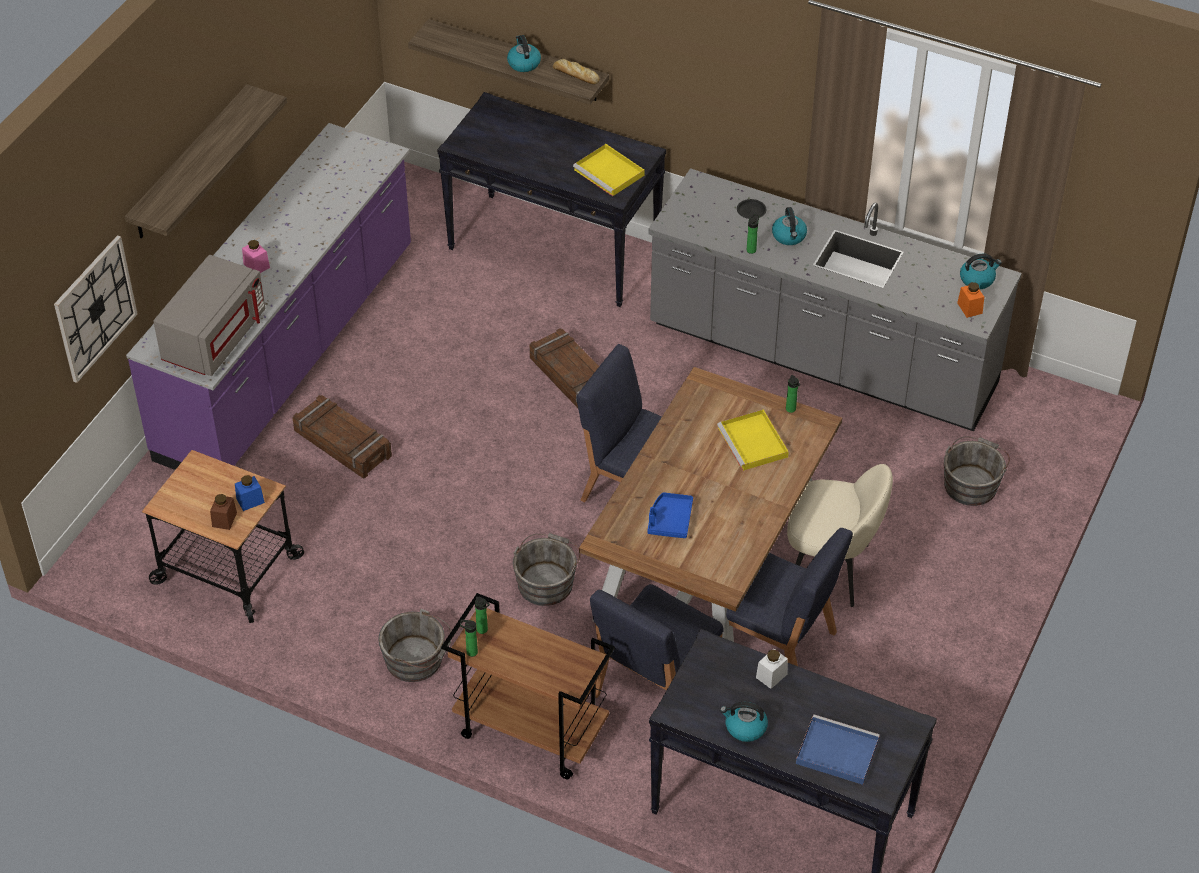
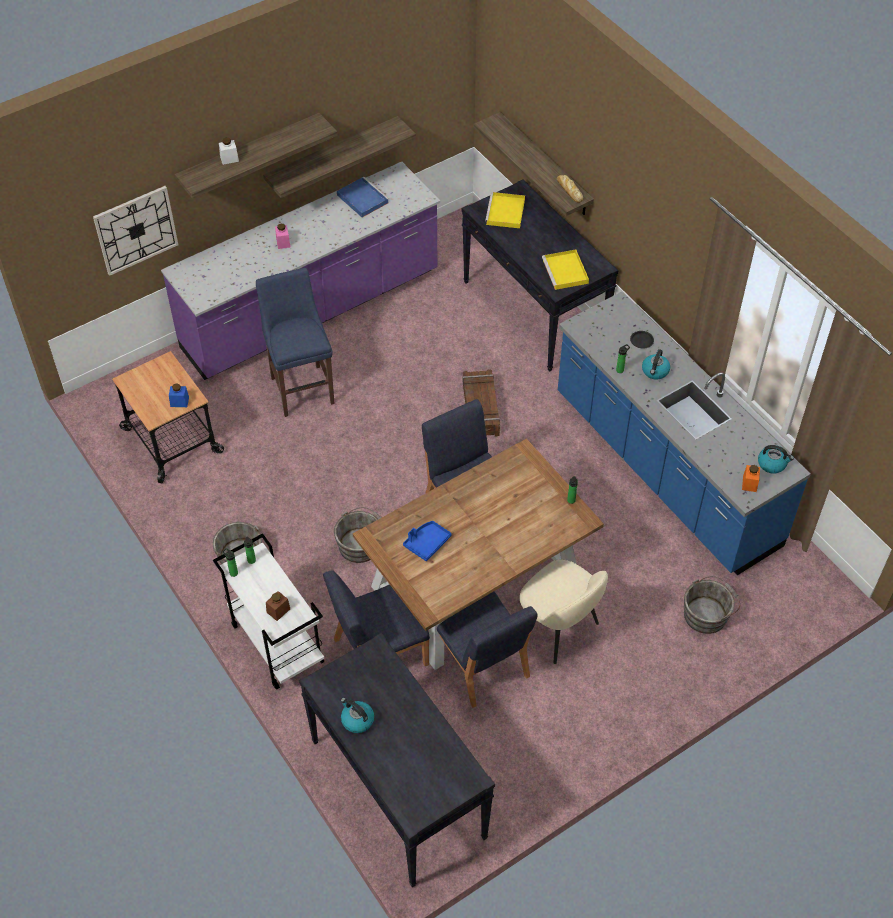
camera: 30 degrees right, 5 degrees up
(214, 337) = (221, 281): grey microwave -> none
(224, 519) = (155, 407): brown jar -> brown jar (278, 610)
(263, 139) = (332, 156): none -> shelf
(343, 443) = (301, 387): crate -> blue stool
(523, 63) = (540, 168): kettle -> none
(529, 731) = (276, 643): brown cart -> white cart
(754, 443) = (526, 514): yellow tray -> yellow tray (505, 213)
(771, 676) = (403, 691): white jar -> white jar (229, 158)
(822, 358) = (664, 470): grey counter -> blue counter
(835, 752) = (405, 771): blue tray -> blue tray (361, 198)

